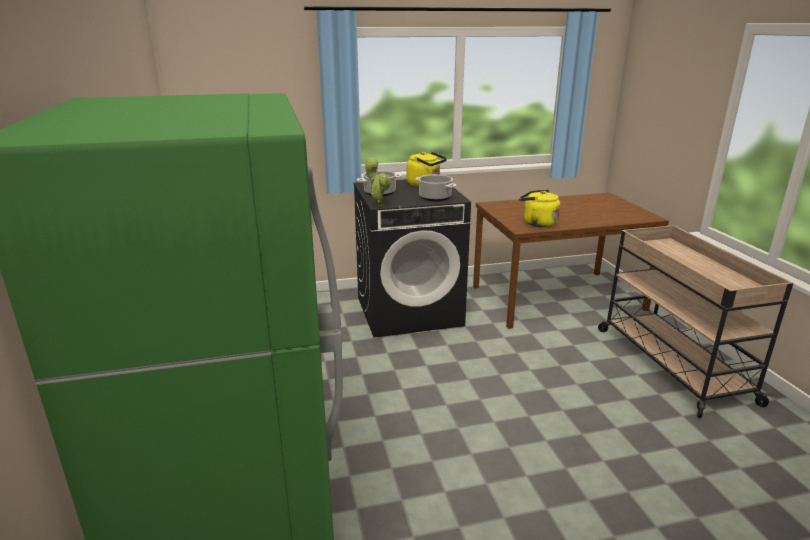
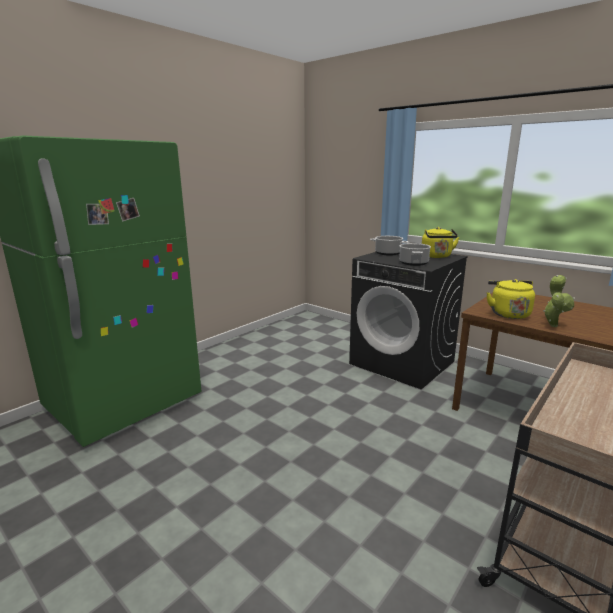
camera: 55 degrees right, 5 degrees down
(379, 205) = (364, 257): potted plant -> potted plant (553, 325)

